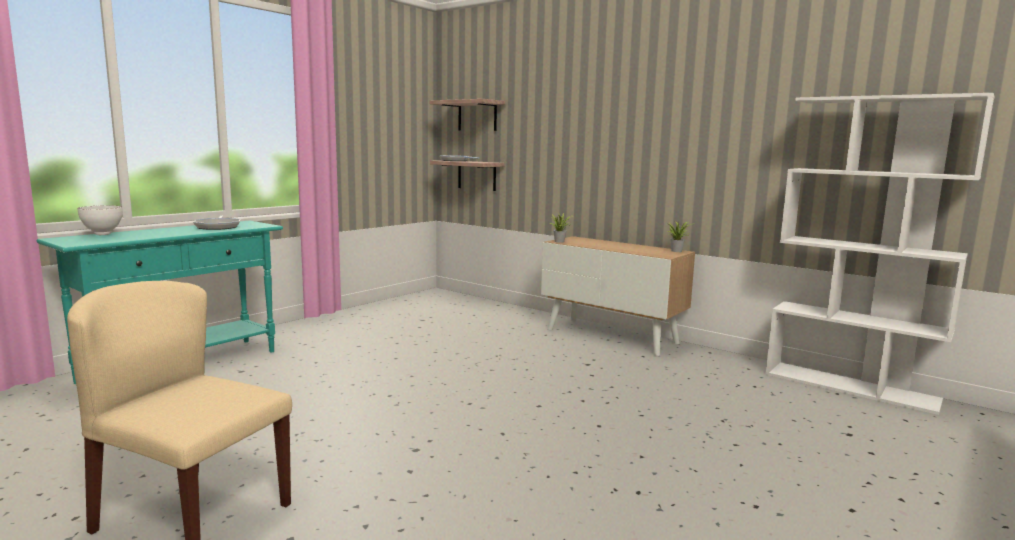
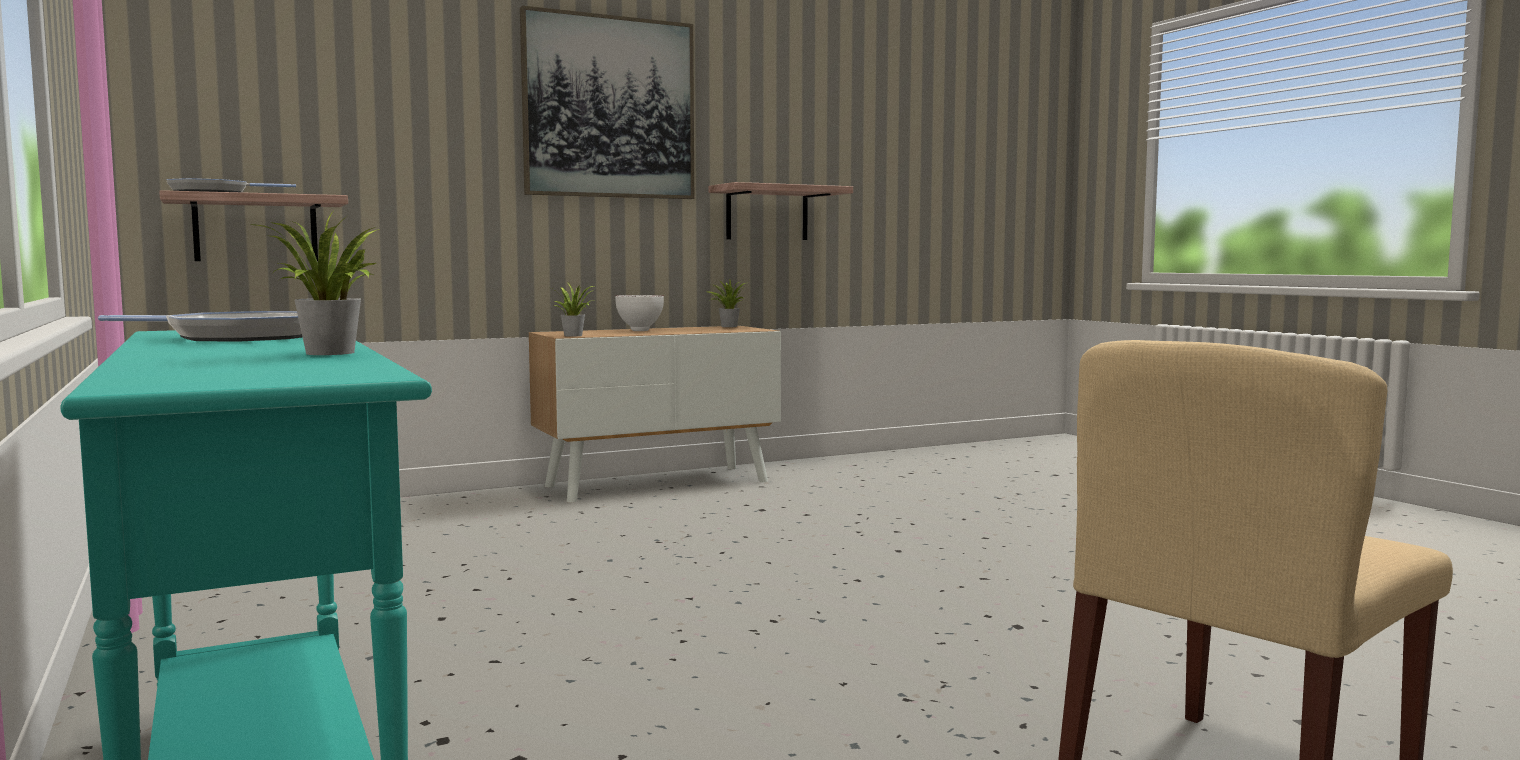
camera: 65 degrees left, 5 degrees down
(104, 234) = (159, 367): white bowl -> white bowl (640, 330)
(146, 236) = (329, 353): none -> potted plant
(477, 116) = (247, 92): shelf -> shelf (767, 213)
(625, 109) = (609, 107): none -> picture
(850, 387) = (939, 451): white bookcase -> none

